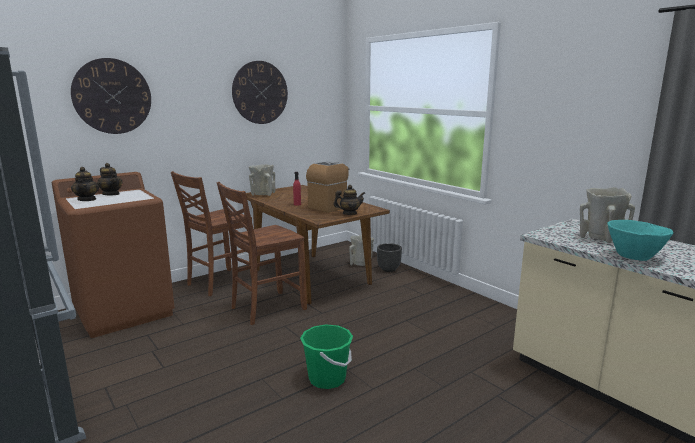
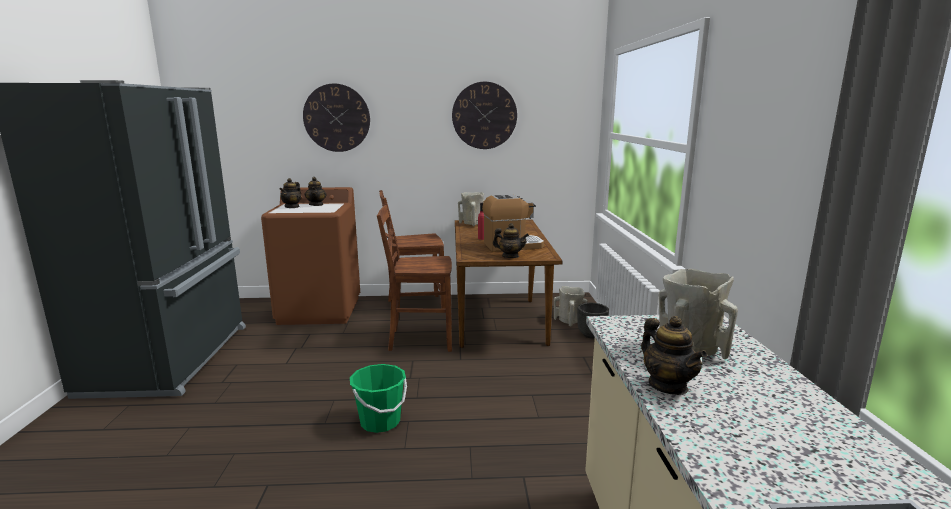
camera: 35 degrees right, 0 degrees up
(634, 257) = (668, 385): turquoise bowl -> teapot

